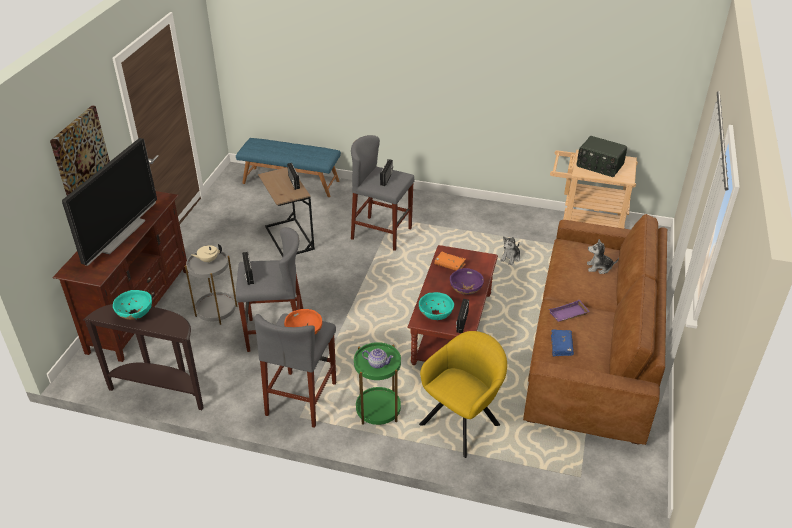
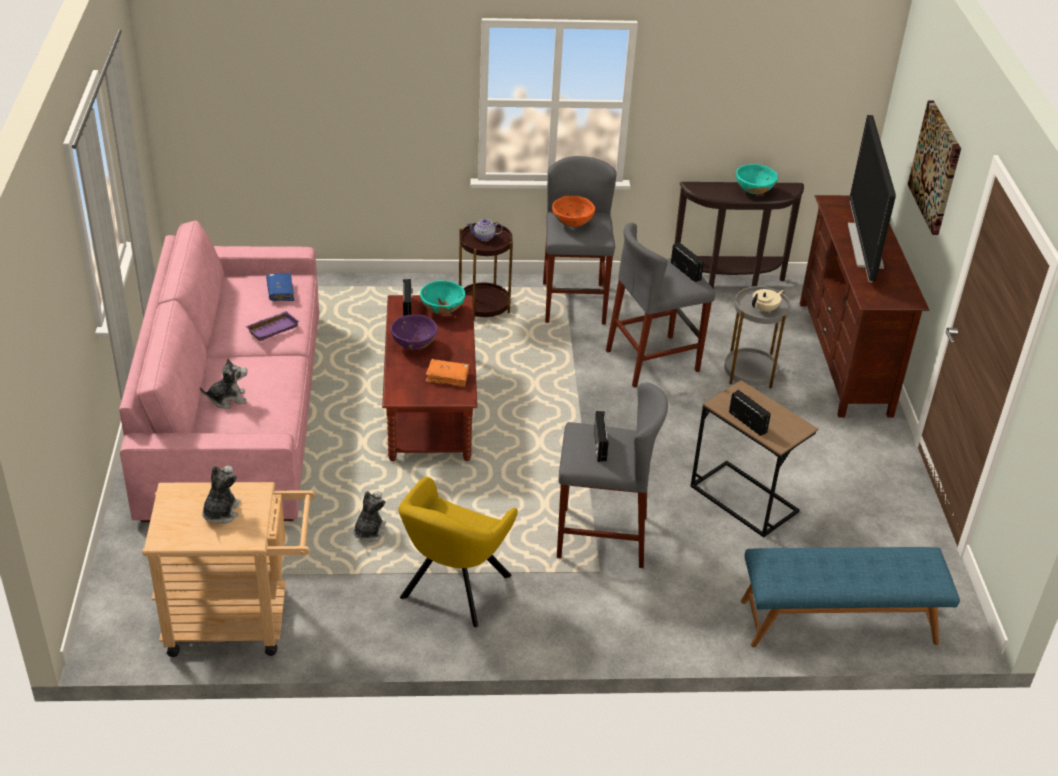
camera: 160 degrees right, 0 degrees up
(378, 410) = (484, 306): green side table -> brown side table
(463, 422) = (386, 310): yellow armchair -> yellow armchair (452, 590)
(592, 348) = (235, 413): brown sofa -> pink sofa
(599, 166) = (220, 512): radio -> plush toy

